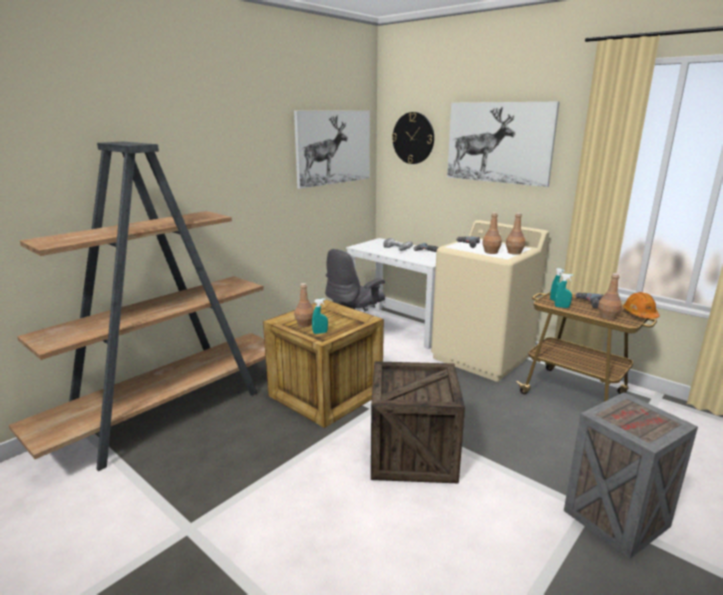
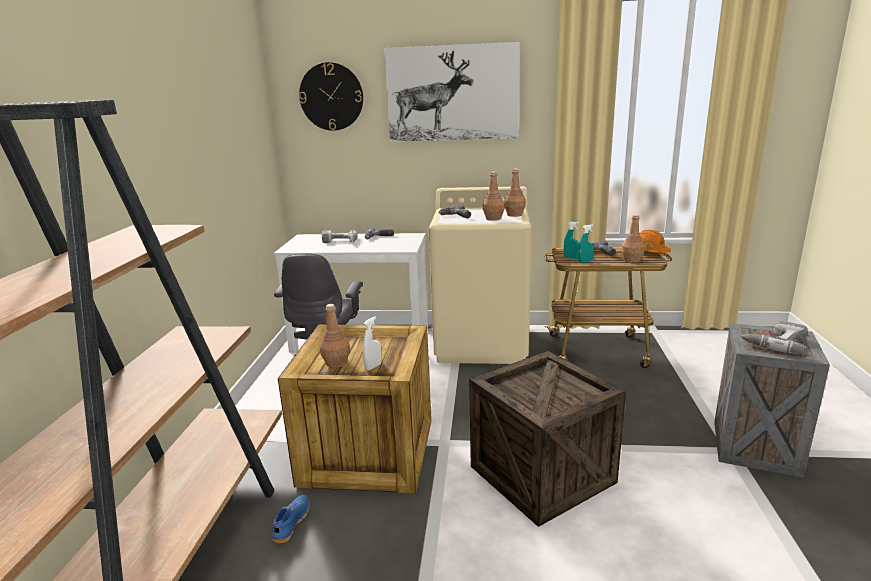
camera: 35 degrees left, 0 degrees up
(247, 412) = (290, 523): none -> blue shoe
(320, 333) = (373, 367): turquoise spray bottle -> white spray bottle
(333, 147) = (238, 114): picture -> none
(635, 419) = (774, 342): none -> power drill

